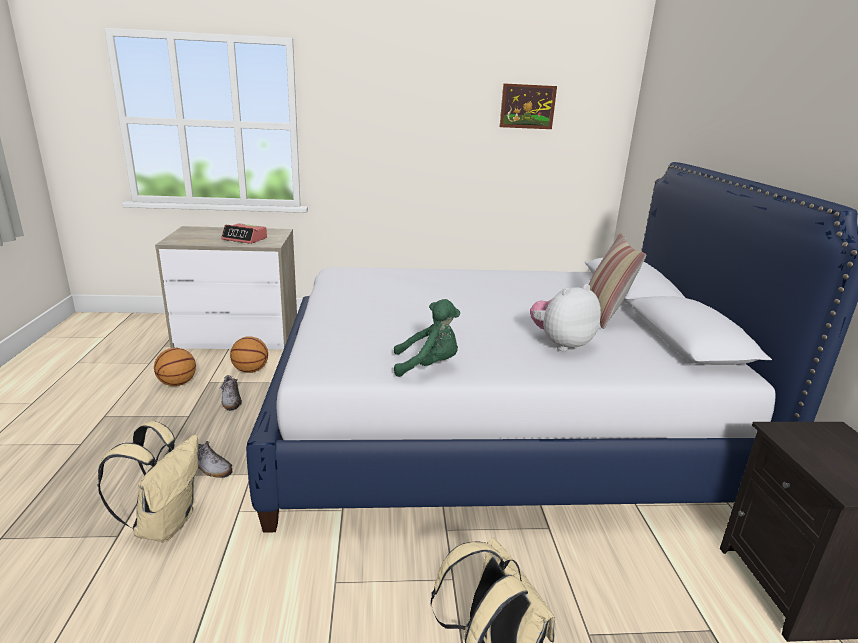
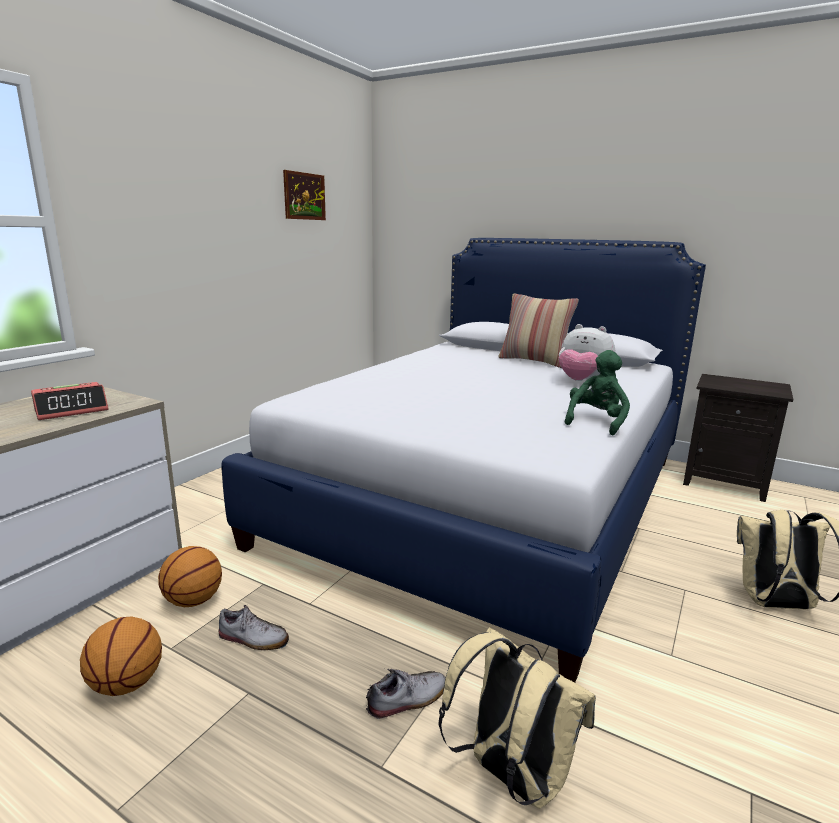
camera: 55 degrees left, 5 degrees down
(561, 344) = (582, 382): plush toy -> plush toy turned 60 degrees counterclockwise

